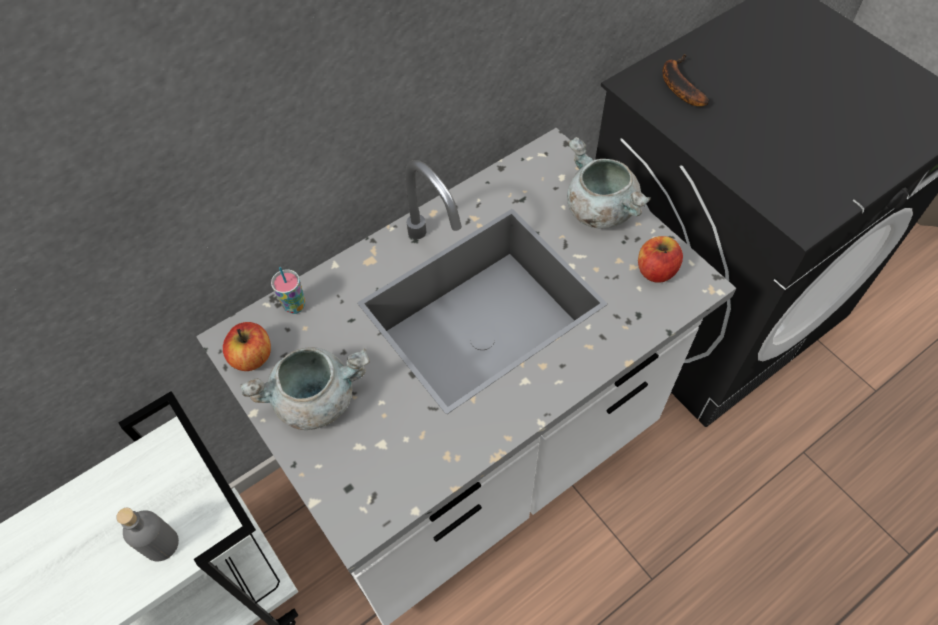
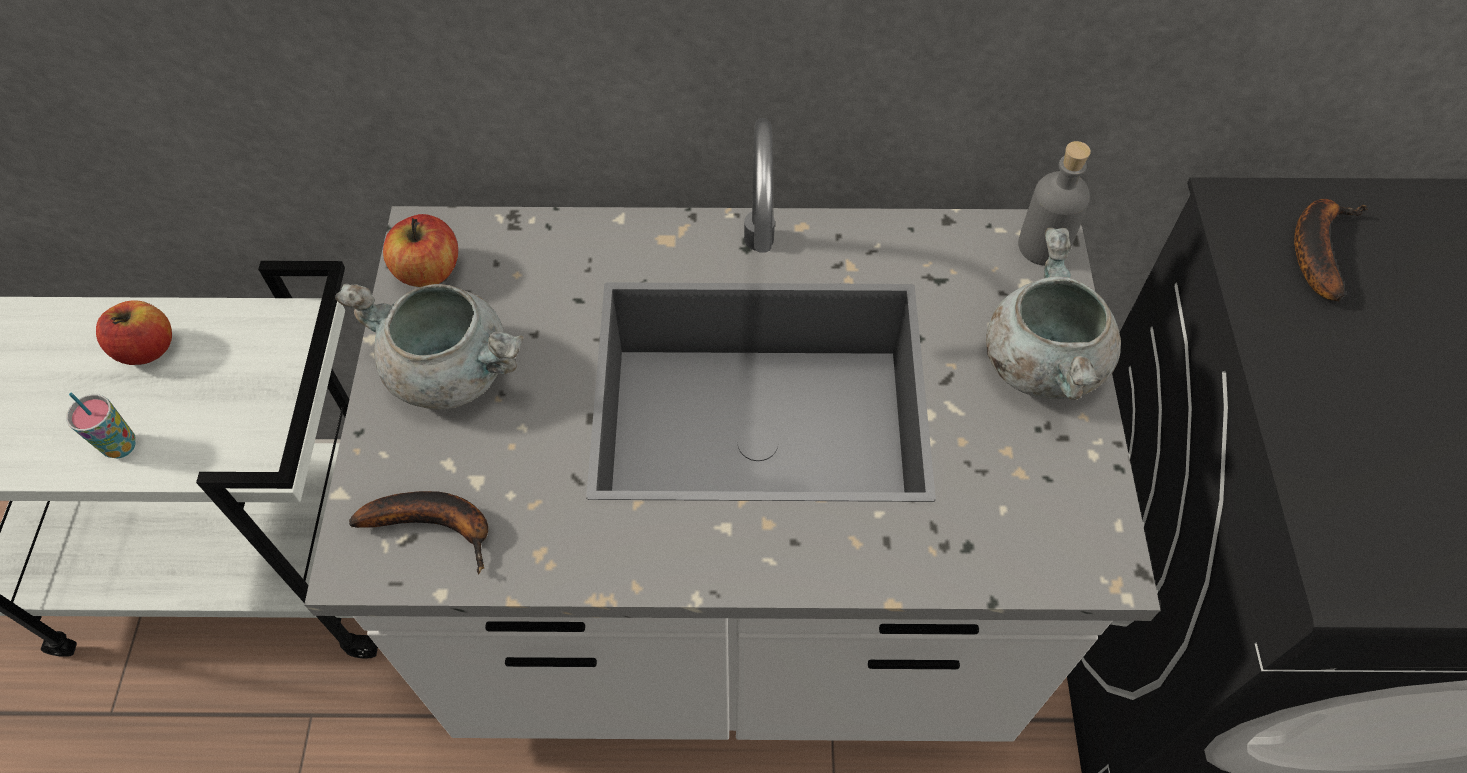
camera: 35 degrees right, 0 degrees up
(161, 544) = (200, 433): grey bottle -> grey bottle (1043, 246)
(294, 306) = (529, 240): cup -> cup (121, 446)
(382, 480) = (437, 525): none -> banana
(656, 270) = (1052, 501): apple -> apple (147, 348)

